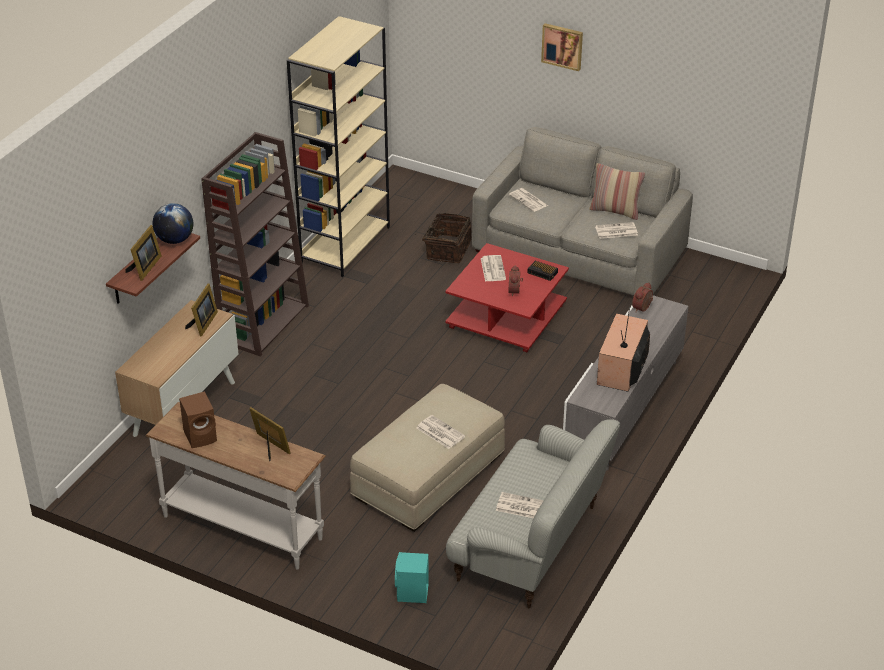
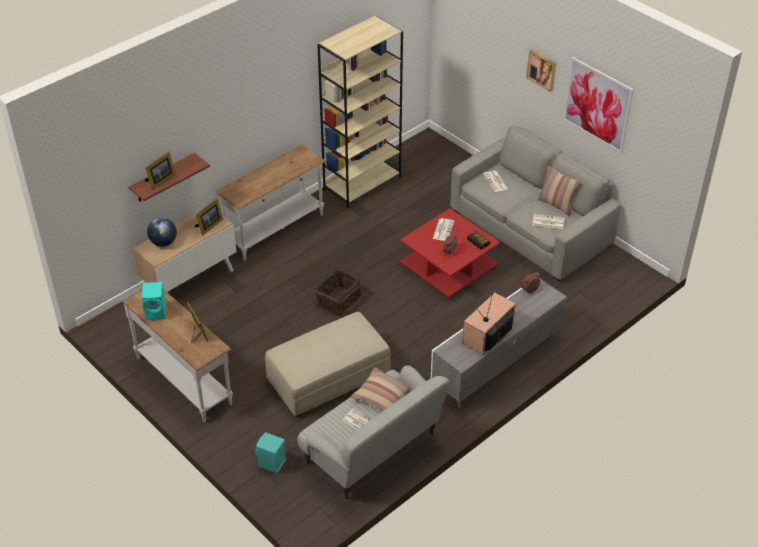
camera: 20 degrees right, 5 degrees up
(175, 240) = (191, 164): globe -> globe (163, 242)
(201, 436) = (157, 312): brown speaker -> turquoise speaker
(264, 323) = (275, 230): brown bookcase -> white console table
(439, 432) = (334, 349): newspaper -> none
(447, 249) = (433, 204): basket -> basket (337, 301)
(527, 469) = (381, 395): none -> pillow
(647, 72) = (597, 104): none -> picture

